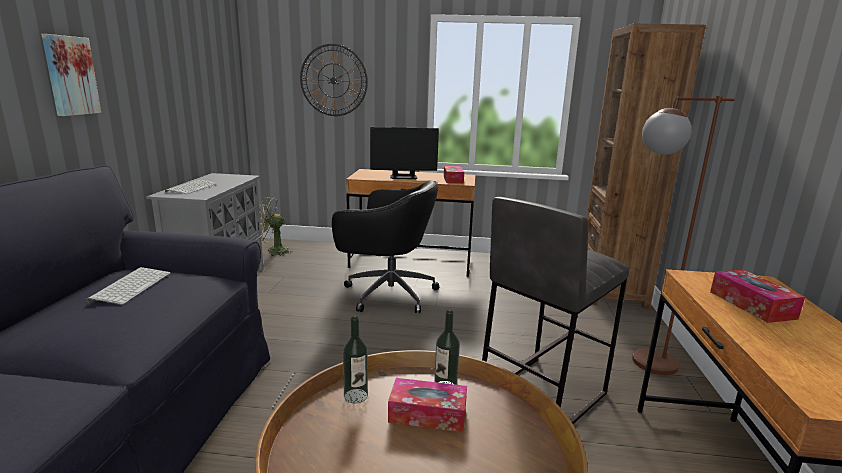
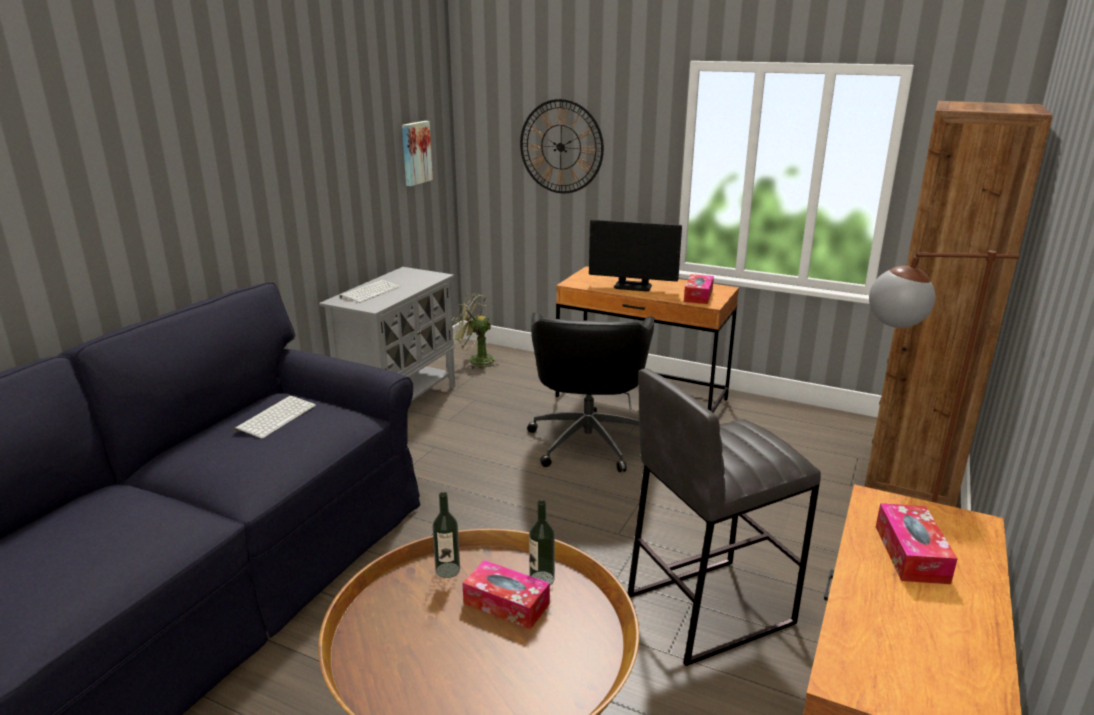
camera: 20 degrees right, 5 degrees up
(70, 75) = (242, 186): picture -> picture (415, 153)
(387, 293) = (588, 440): black office chair -> black office chair turned 60 degrees clockwise

